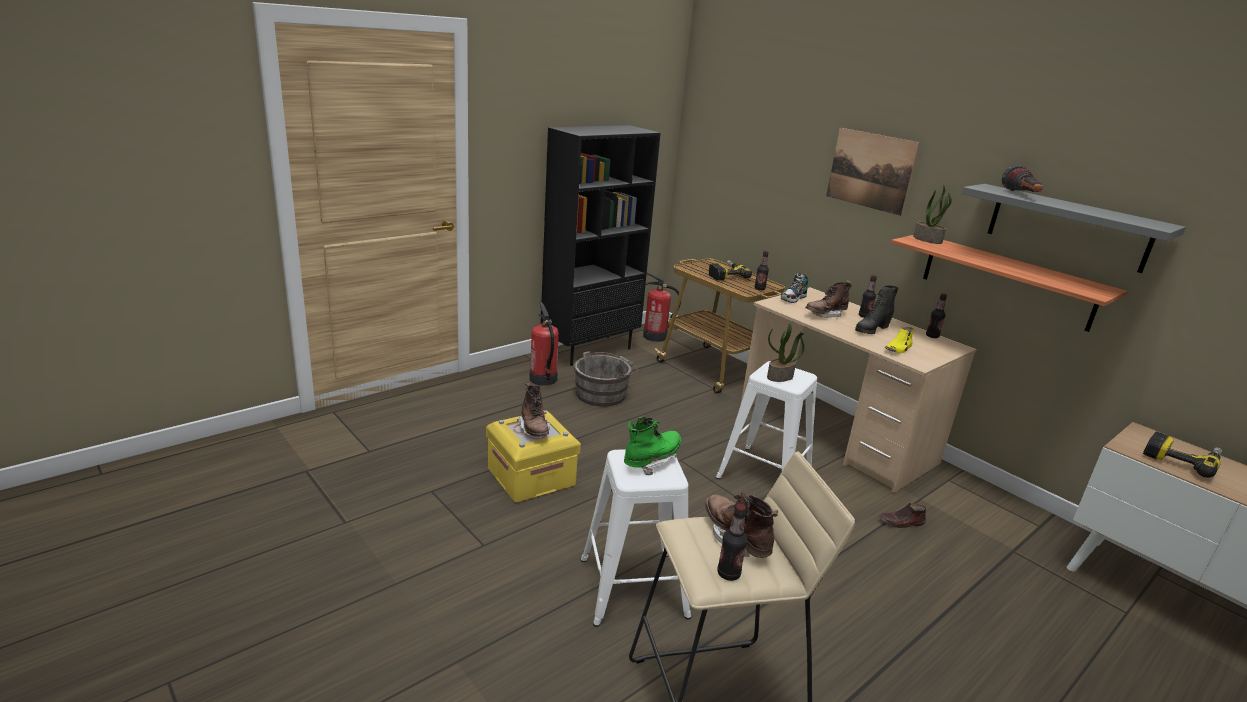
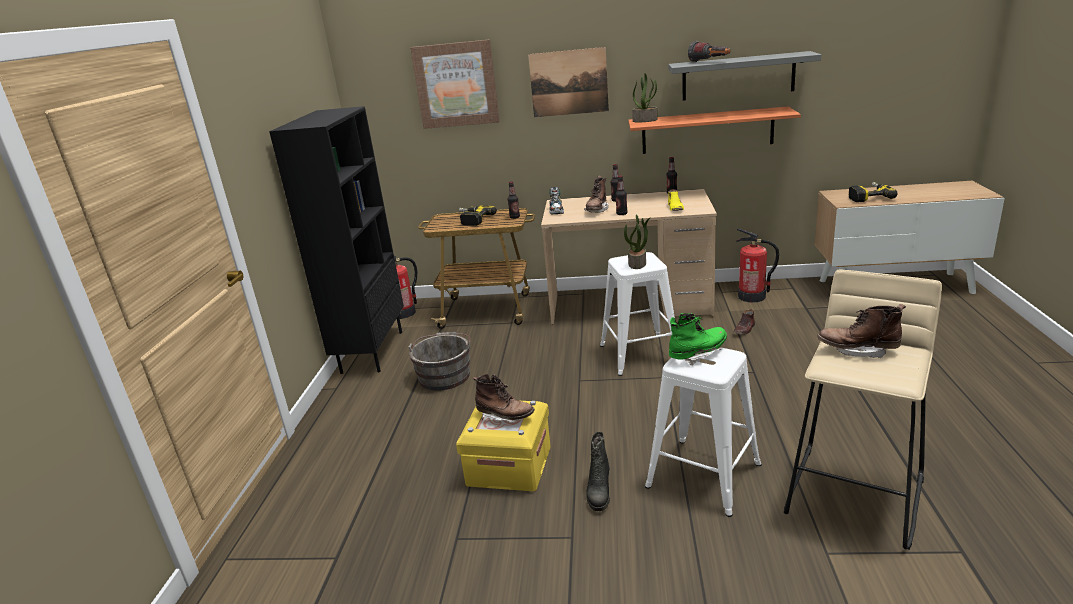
camera: 40 degrees left, 0 degrees up
(543, 379) = (377, 396): fire extinguisher -> fire extinguisher (752, 297)
(651, 460) = (697, 354): green boot -> green boot turned 60 degrees clockwise
(728, 574) = (899, 369): bottle -> bottle (621, 214)
(769, 139) = (456, 84): none -> picture
(871, 329) = (638, 205): black boot -> black boot (598, 492)

